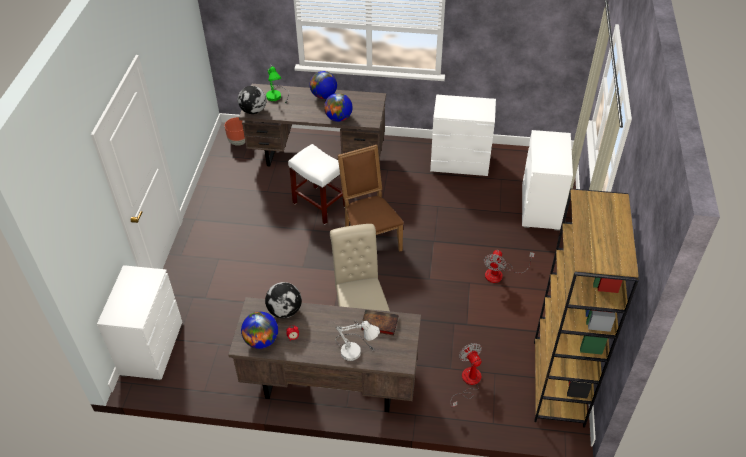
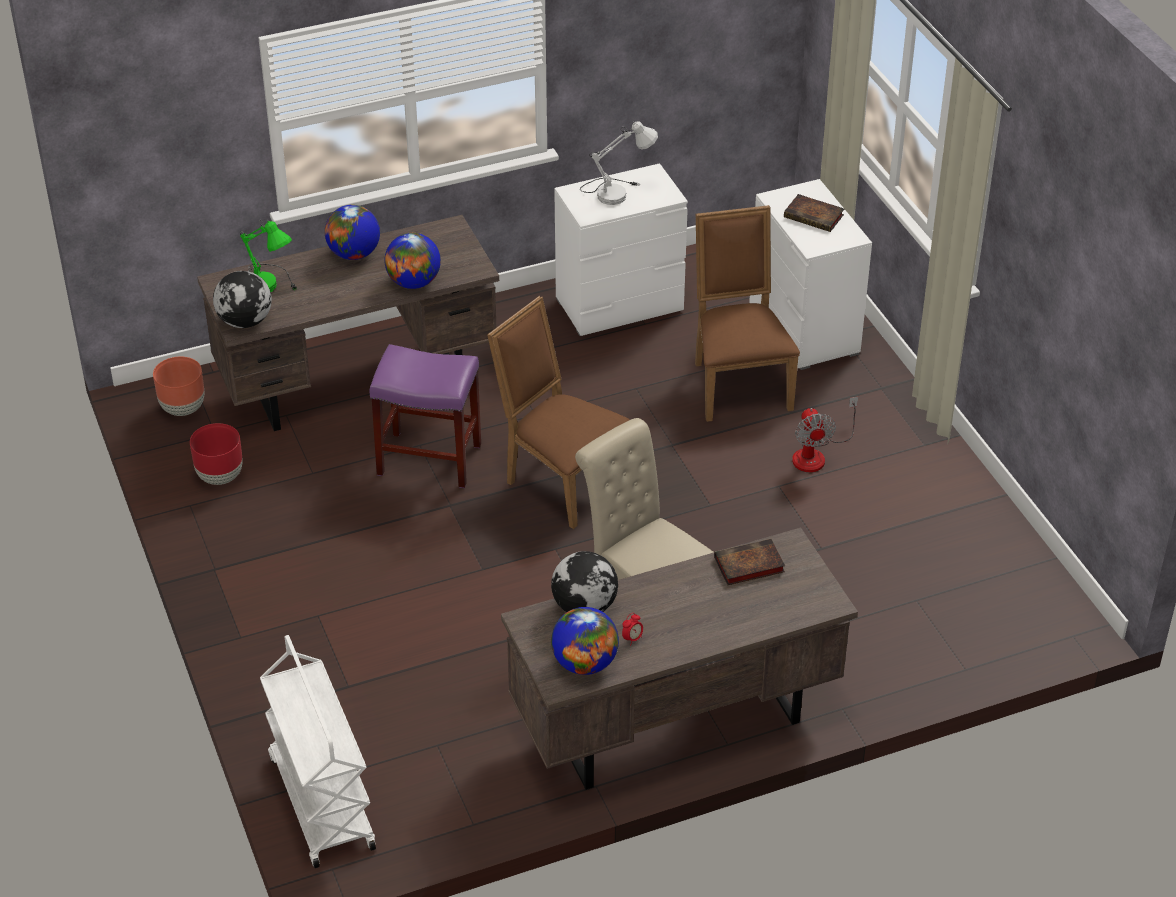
camera: 30 degrees left, 5 degrees down
(152, 348) = (320, 802): white dresser -> white cart
(229, 178) = (220, 476): none -> red planter
(319, 204) = (428, 460): white stool -> purple stool
(356, 349) = (745, 614): white table lamp -> white table lamp (616, 192)
(468, 382) = (886, 629): fan -> none
(488, 222) = (738, 382): none -> brown chair
(553, 151) = (815, 216): none -> book
(558, 383) = (1018, 575): brown bookcase -> none

